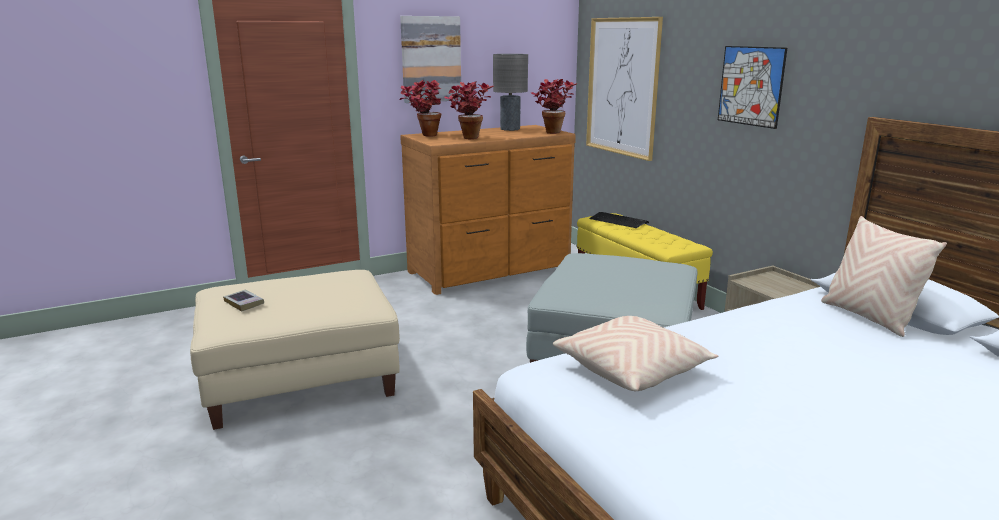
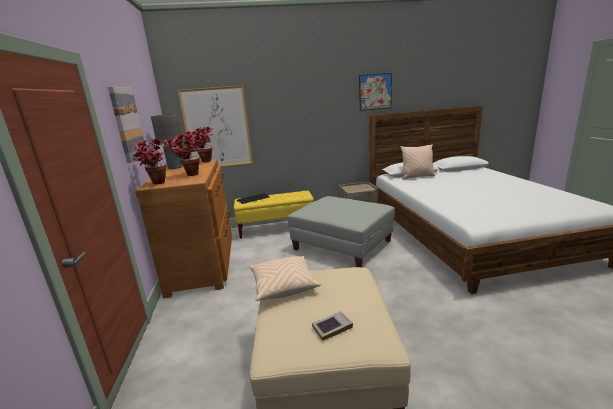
camera: 70 degrees left, 0 degrees up
(632, 369) = (472, 207): beige pillow -> beige pillow (283, 286)
(751, 86) = (309, 113): picture -> picture (375, 91)

